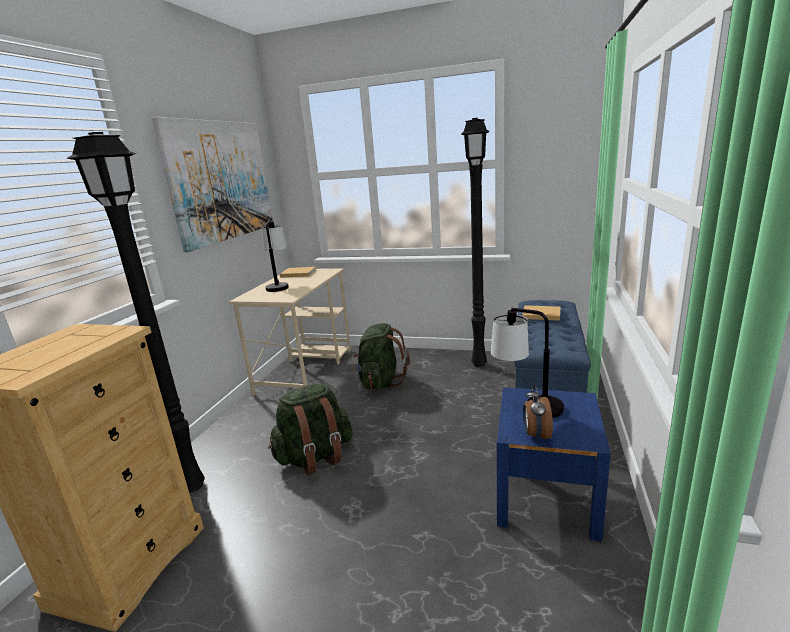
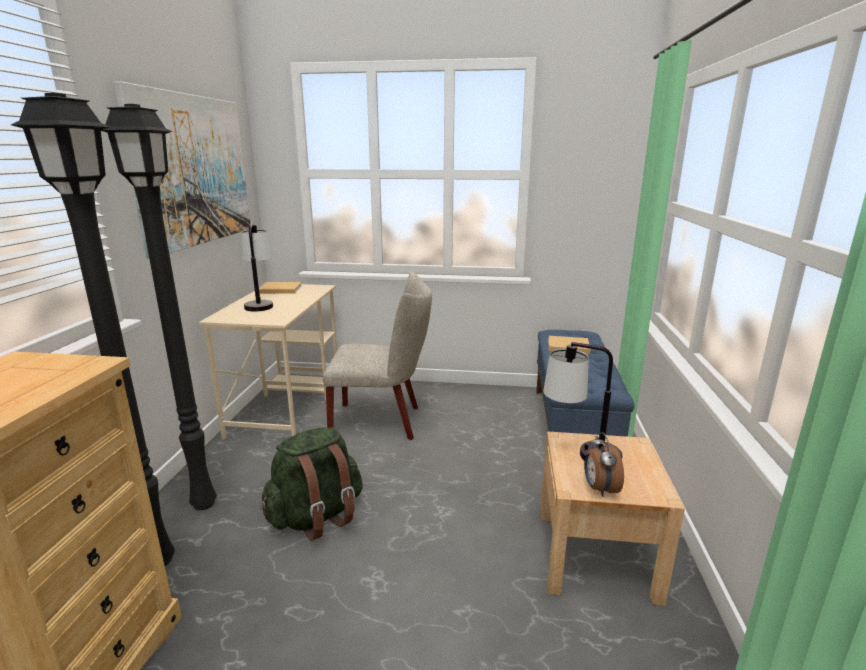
camera: 10 degrees left, 0 degrees up
(381, 382) = (382, 421): green backpack -> beige chair
(480, 363) = (493, 400): black floor lamp -> black floor lamp (206, 503)
(546, 495) = (595, 554): blue nightstand -> beige nightstand

